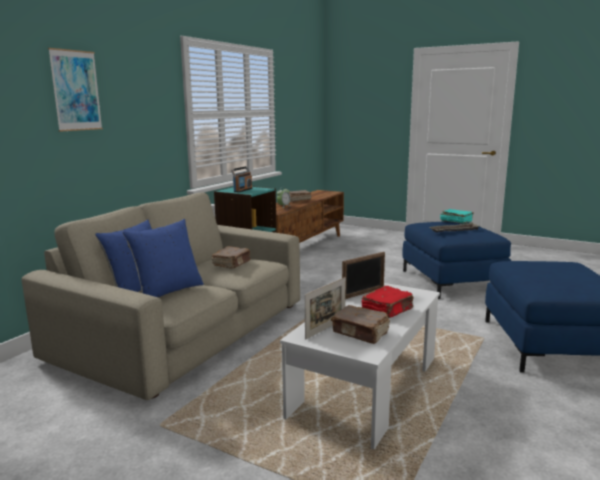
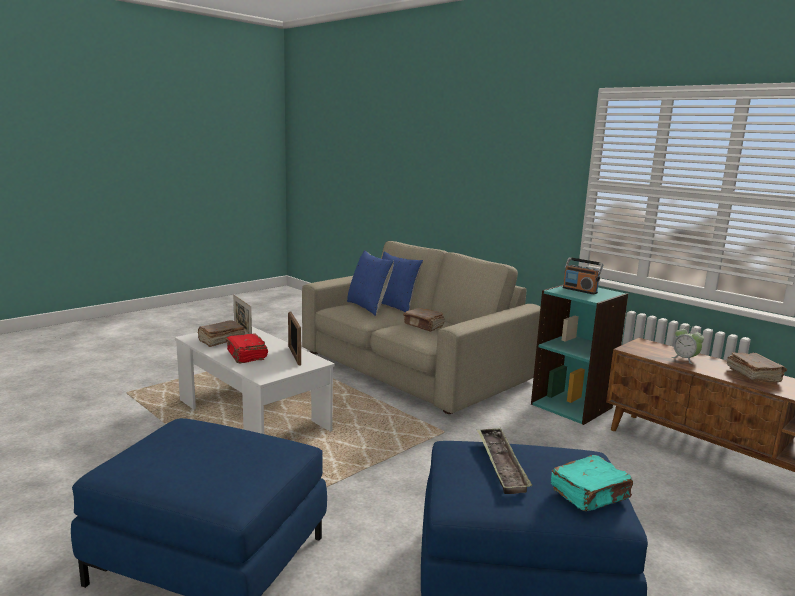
camera: 105 degrees right, 0 degrees up
(76, 90) = (470, 150): picture -> none

